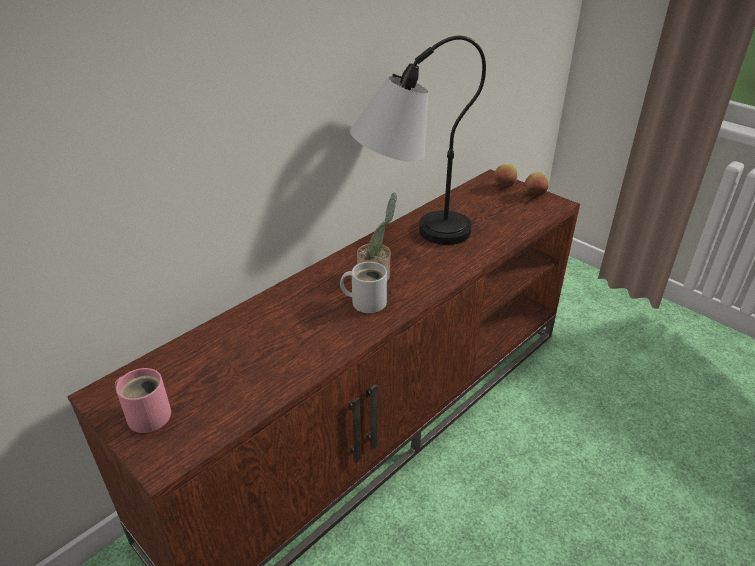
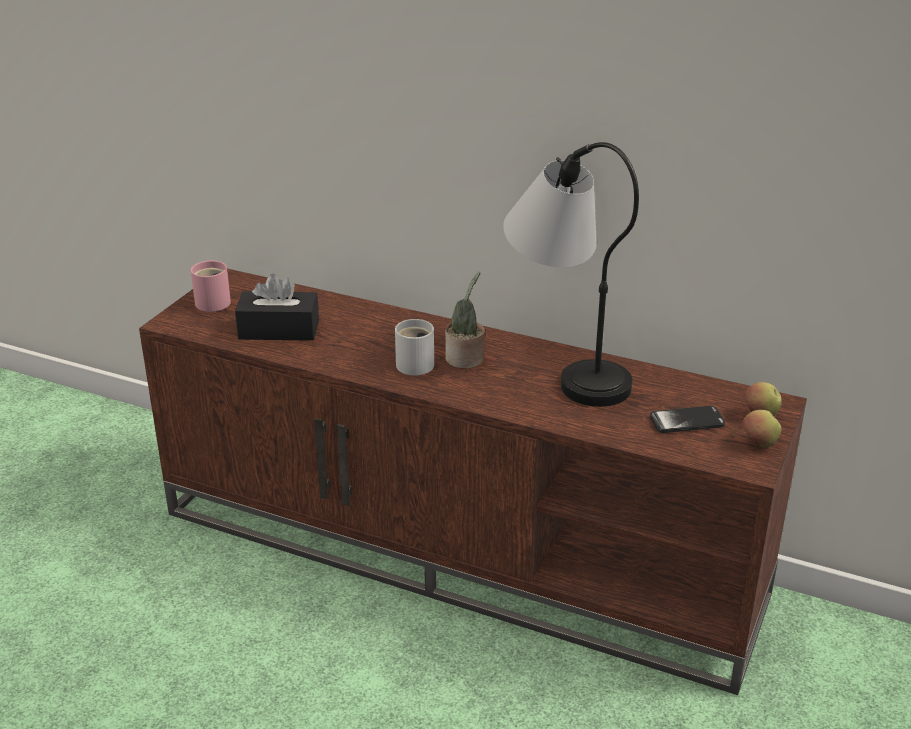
camera: 70 degrees right, 5 degrees down
(249, 373) = (279, 330): none -> black tissue box
(501, 210) = (686, 421): none -> phone

